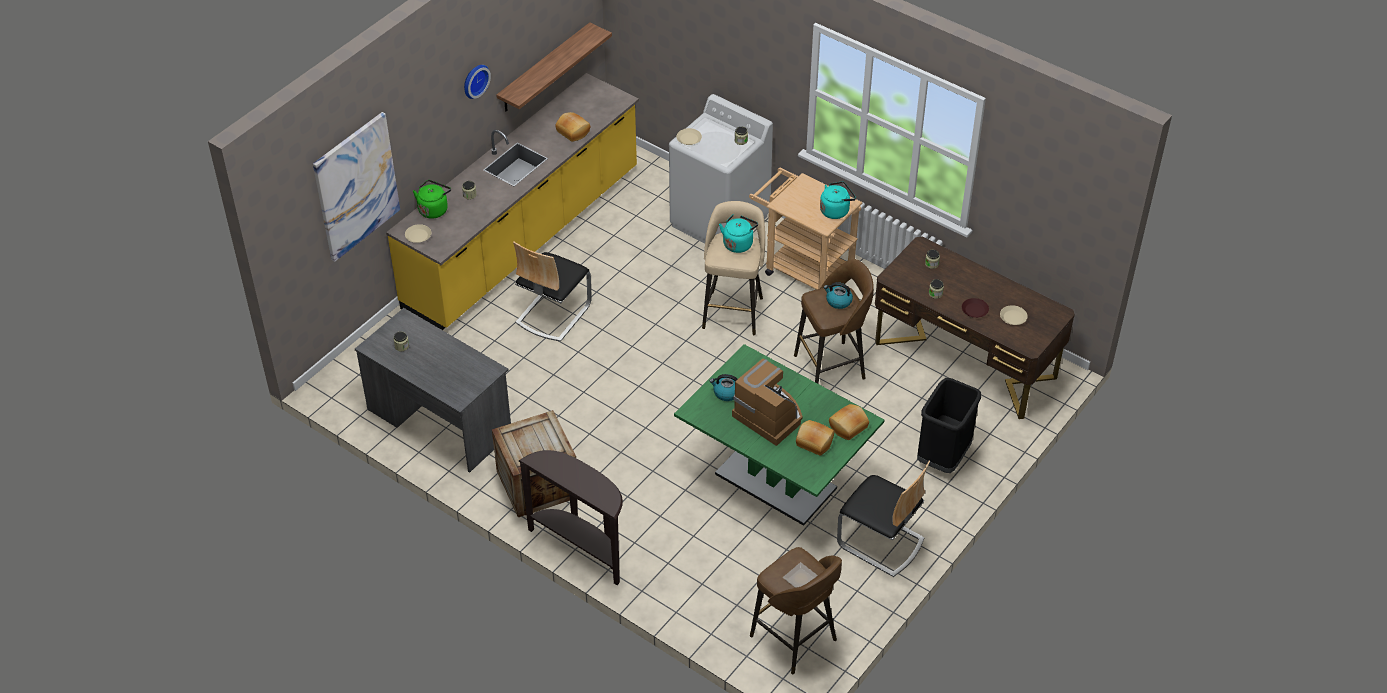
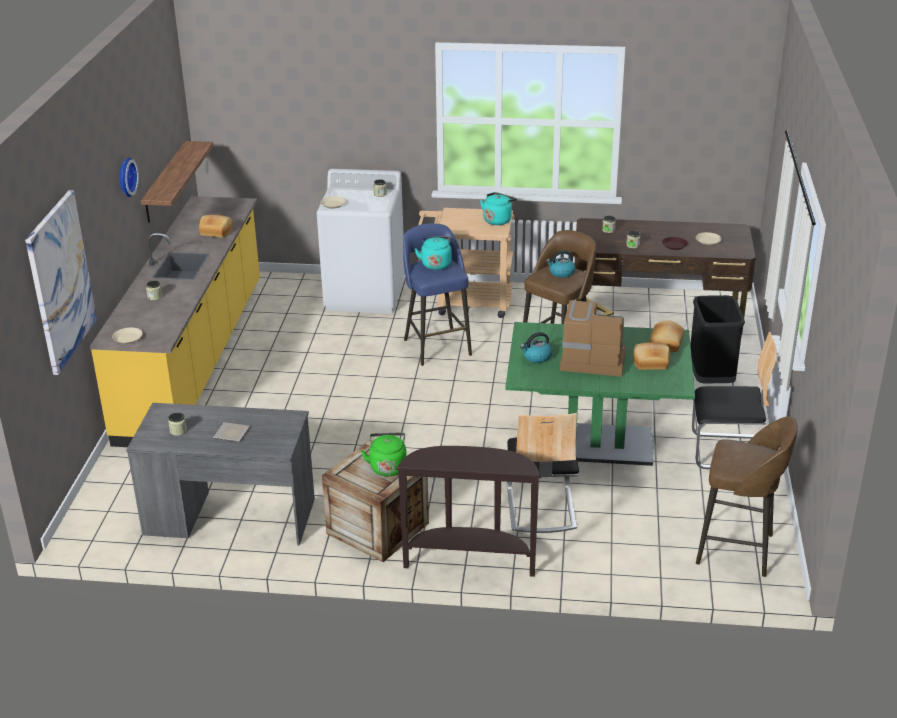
camera: 30 degrees left, 15 degrees down
(434, 209) = (126, 316): green kettle -> green kettle (388, 466)
(553, 313) = (272, 400): chair -> chair (540, 507)
(733, 311) = (436, 346): beige stool -> blue stool
(799, 579) = (752, 459): plate -> plate (230, 434)

